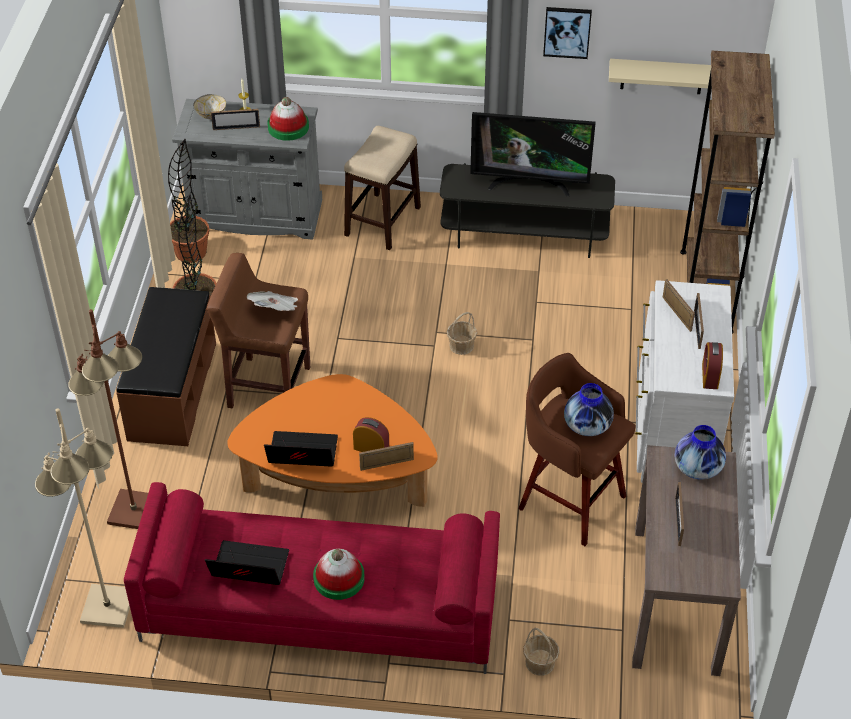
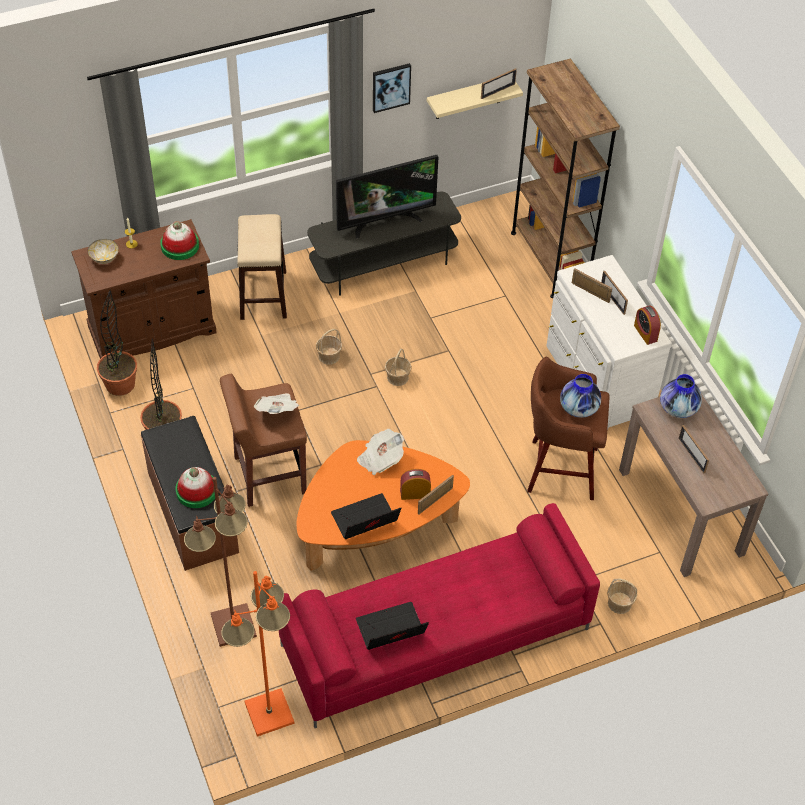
camera: 30 degrees left, 5 degrees up
(107, 607) = (269, 713): beige floor lamp -> orange floor lamp
(236, 128) = (136, 263): picture frame -> picture frame (498, 91)
(255, 215) = (152, 330): grey cabinet -> brown cabinet
(339, 578) = (463, 607): hat -> hat (196, 491)
(360, 402) = (380, 459): none -> newspaper
(406, 300) = (328, 356): none -> basket

